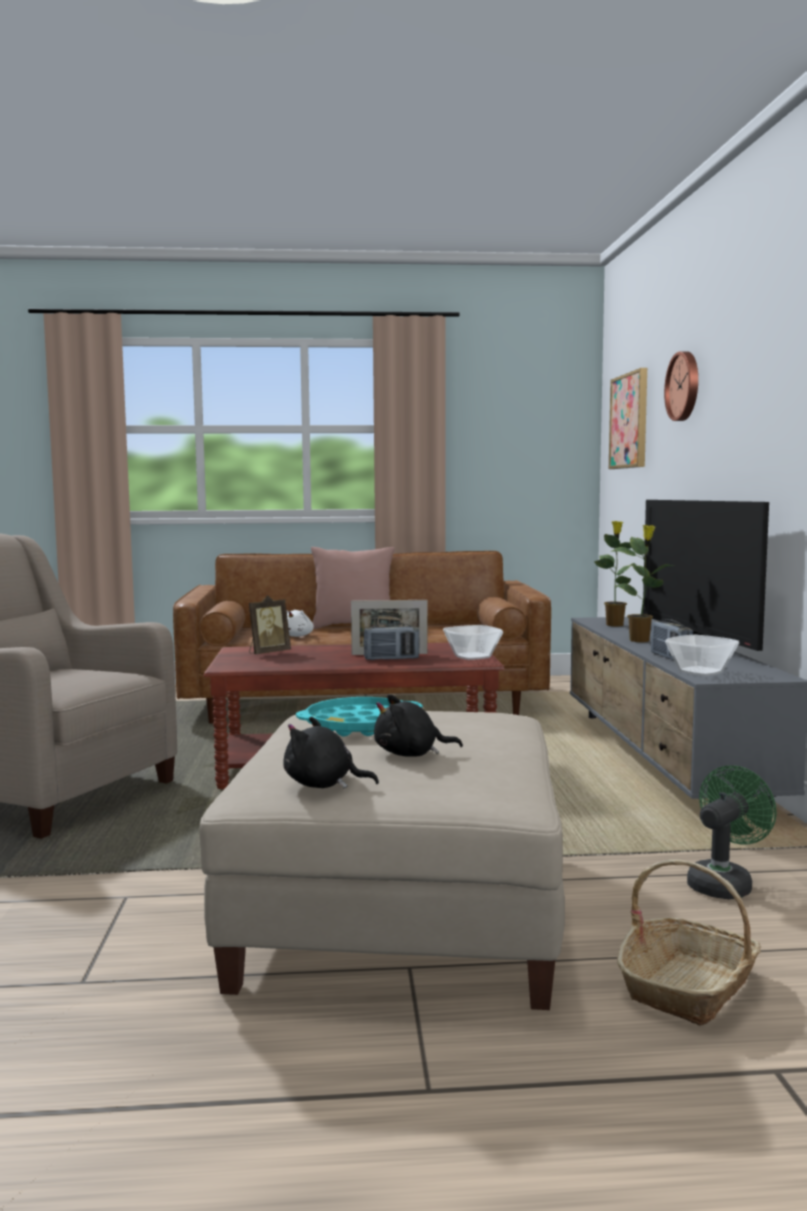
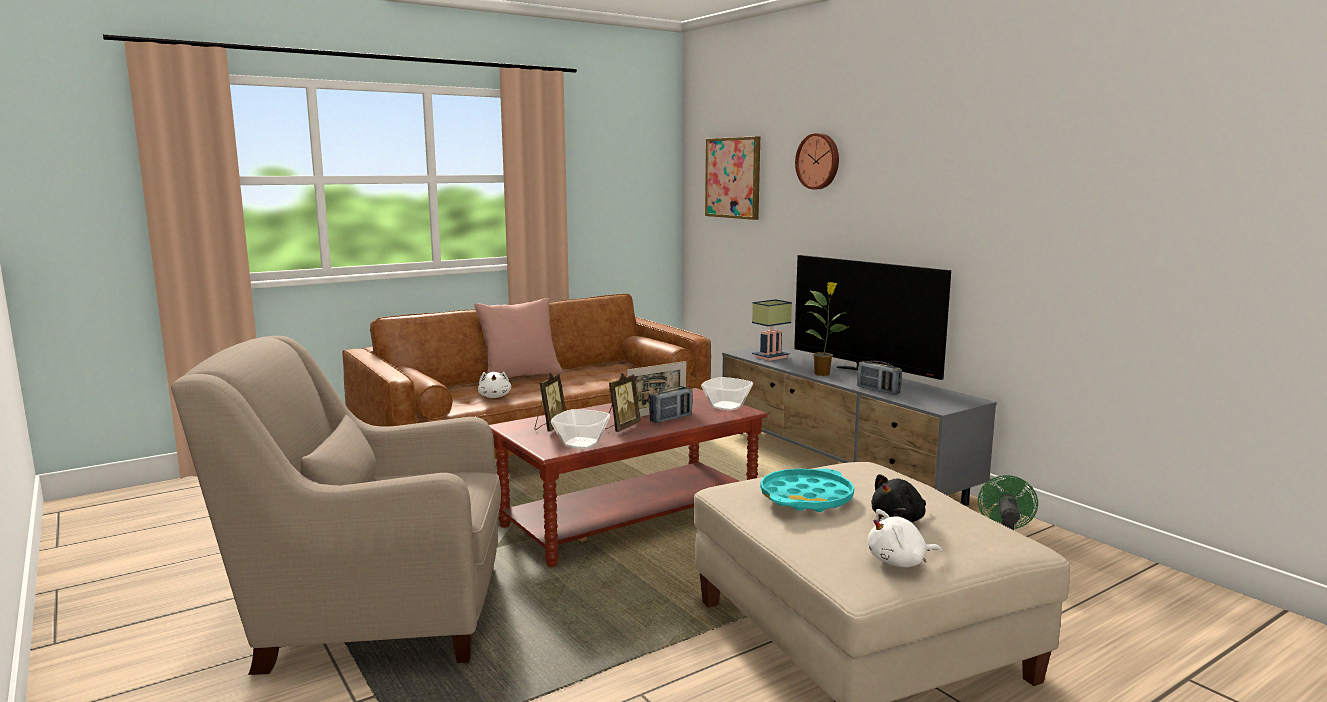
camera: 30 degrees left, 5 degrees up
(323, 785) = (899, 562): black plush toy -> white plush toy
(328, 659) = (621, 427): none -> picture frame
(614, 625) = (770, 357): potted plant -> table lamp
(689, 986) = (1083, 639): basket -> none
(700, 672) = (922, 402): bowl -> bowl (581, 443)

